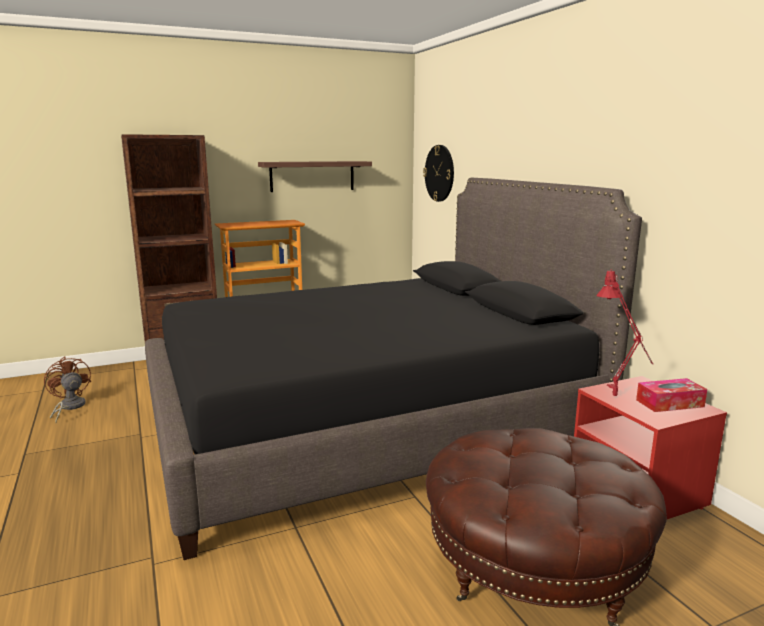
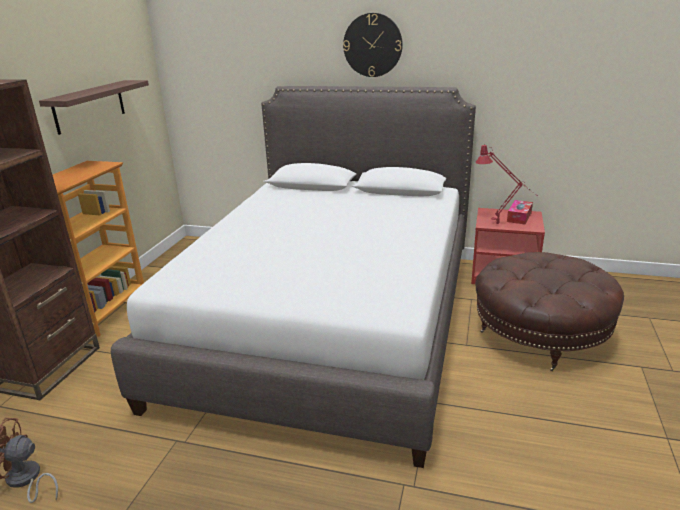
camera: 50 degrees left, 10 degrees up
(367, 427) = (330, 322): black bed -> white bed
(439, 173) = (212, 83): wall clock -> wall clock (372, 45)

